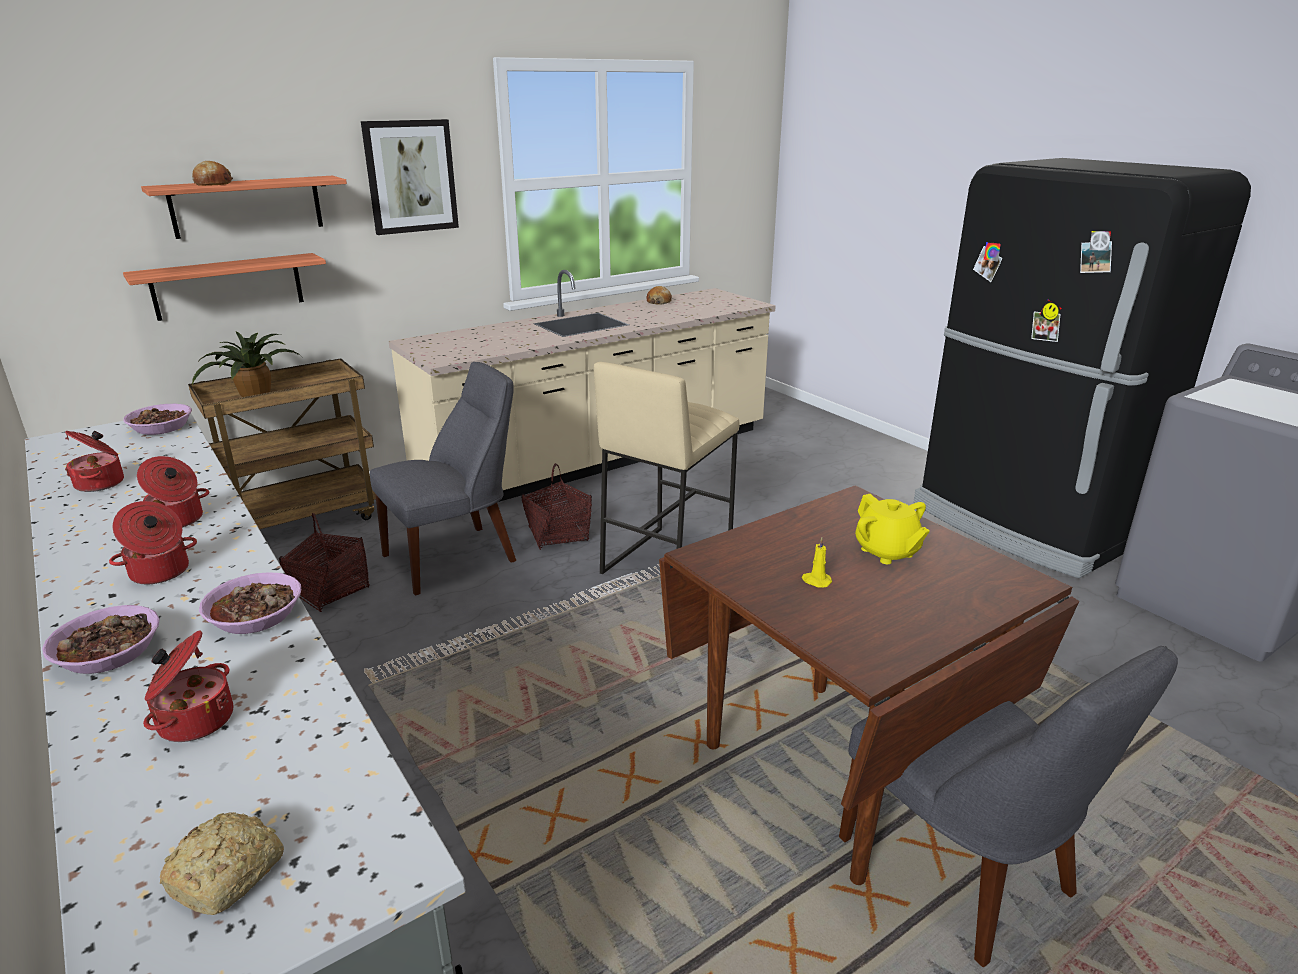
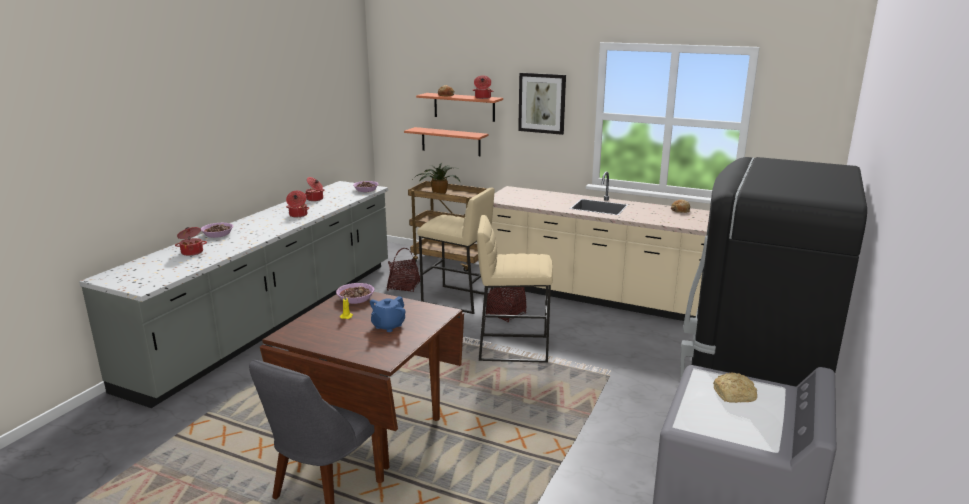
camera: 60 degrees right, 5 degrees down
(160, 573) = (263, 224): cooking pot -> cooking pot (482, 98)
(229, 873) = (136, 274): bread -> bread (735, 395)
(256, 615) = (247, 242): bowl -> bowl (356, 298)
(456, 557) = (457, 299): grey chair -> beige stool
(887, 552) = (388, 326): yellow teapot -> blue teapot

